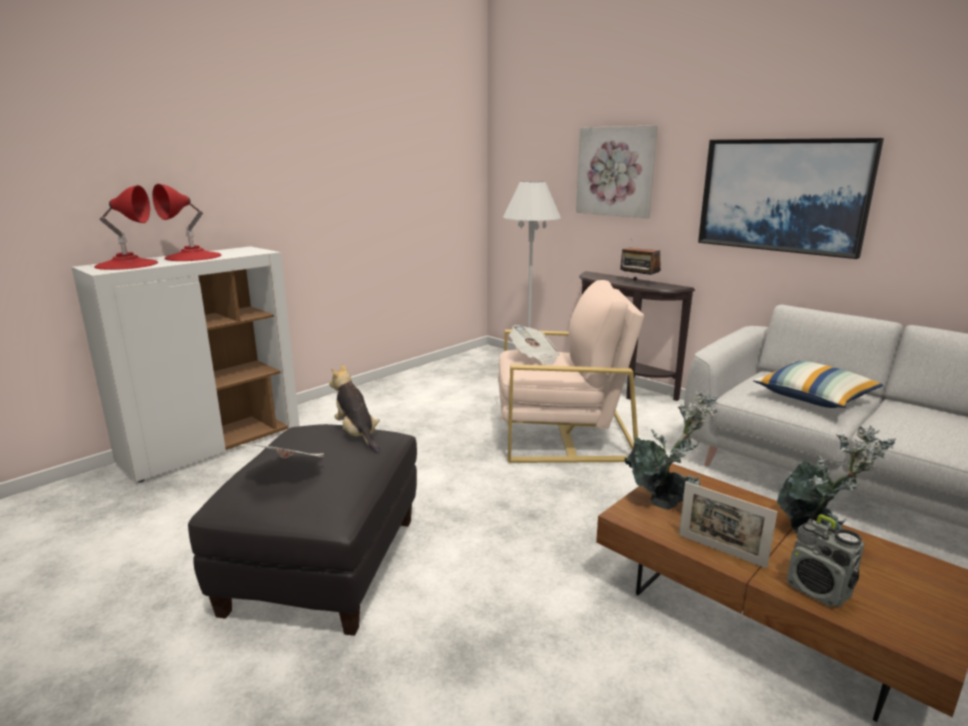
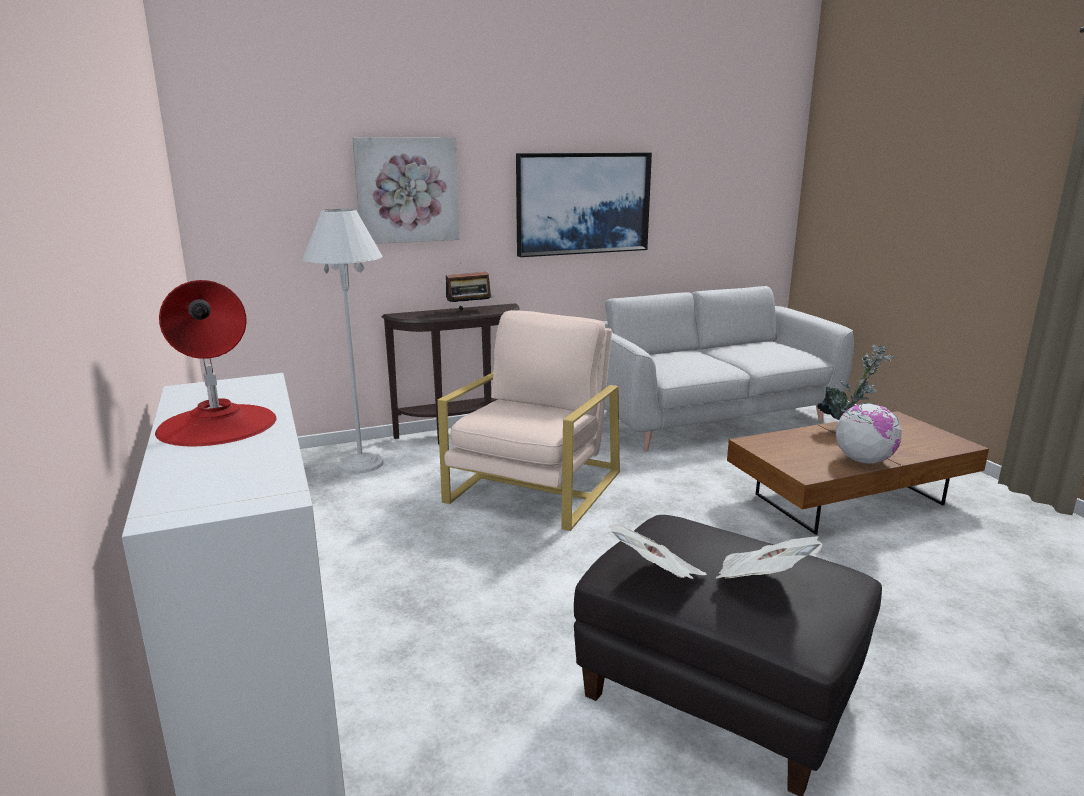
camera: 65 degrees left, 0 degrees up
(127, 264) = (215, 476): red table lamp -> none
(357, 435) = (670, 534): plush toy -> none
(534, 358) = (515, 414): newspaper -> newspaper (655, 575)
(667, 501) = (792, 457): potted plant -> none
(721, 550) = (863, 461): picture frame -> globe
(814, 398) = (695, 361): pillow -> none
(818, 591) = (911, 450): radio -> none

